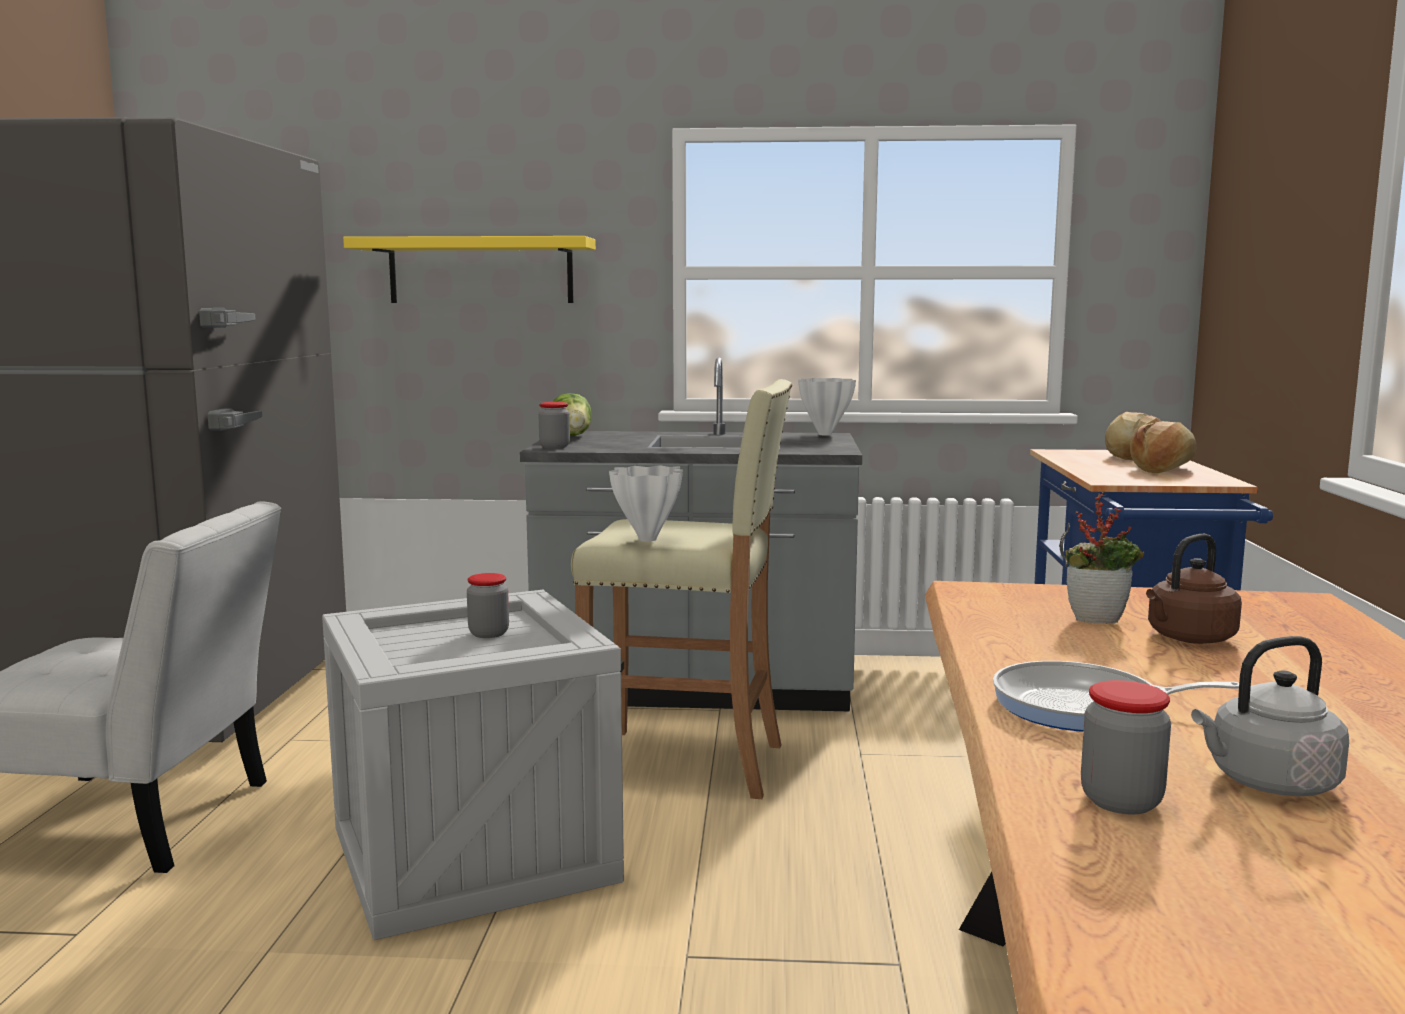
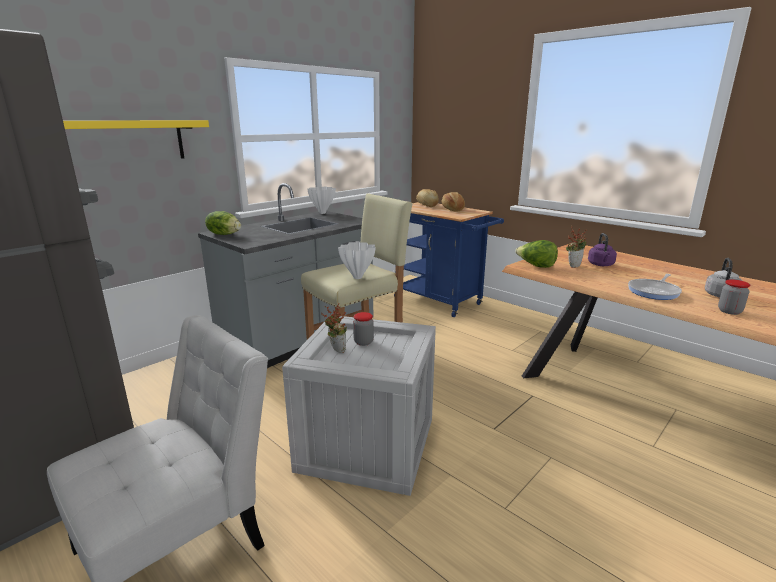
camera: 50 degrees left, 10 degrees up
(433, 628) = (335, 350): none -> potted plant
(554, 447) = (248, 242): jar -> none
(993, 597) = (536, 266): none -> lettuce
(1188, 638) = (601, 265): brown kettle -> purple kettle

